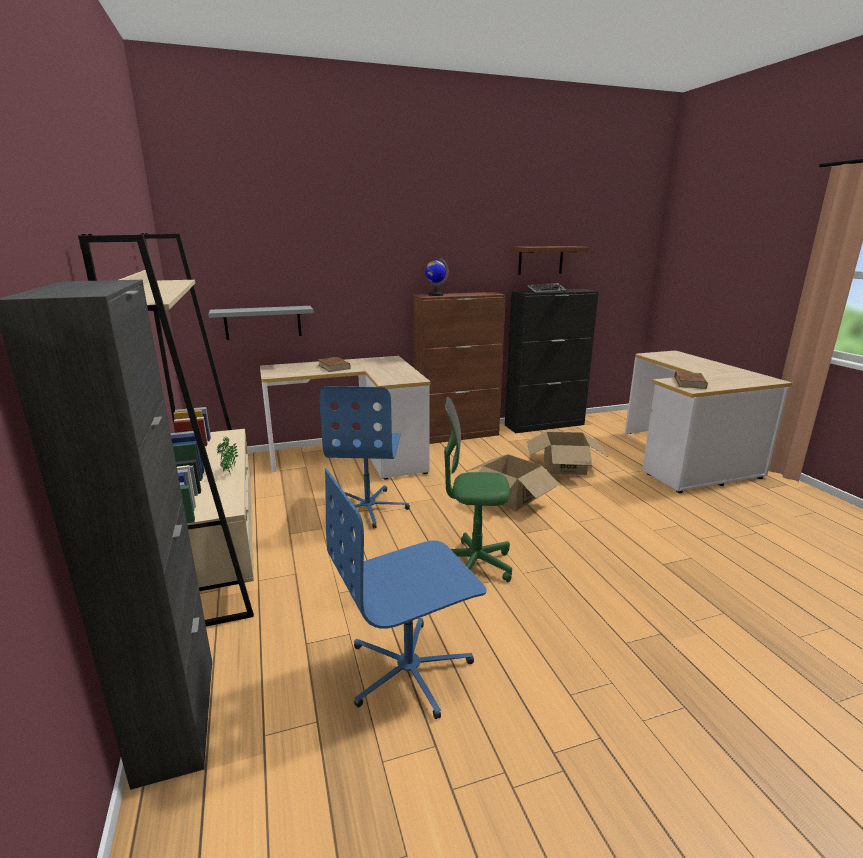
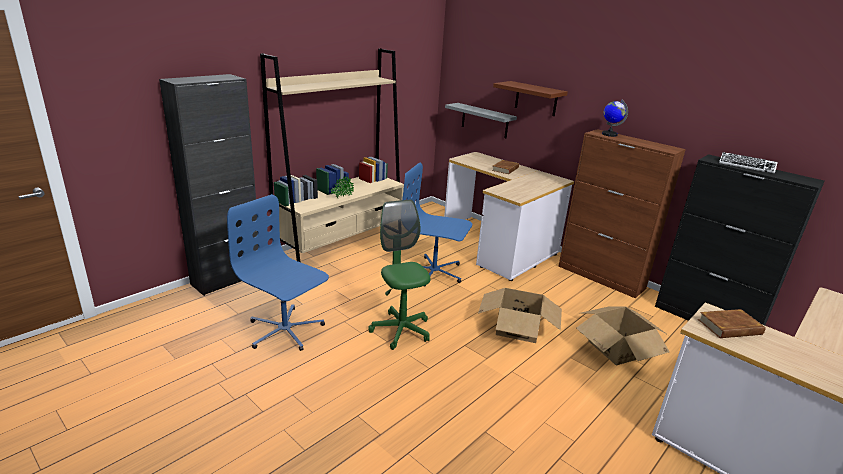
camera: 60 degrees right, 5 degrees up
(368, 508) = (434, 272): blue office chair -> blue office chair turned 45 degrees clockwise
(540, 260) = (765, 128): brown shelf -> brown shelf (536, 98)

